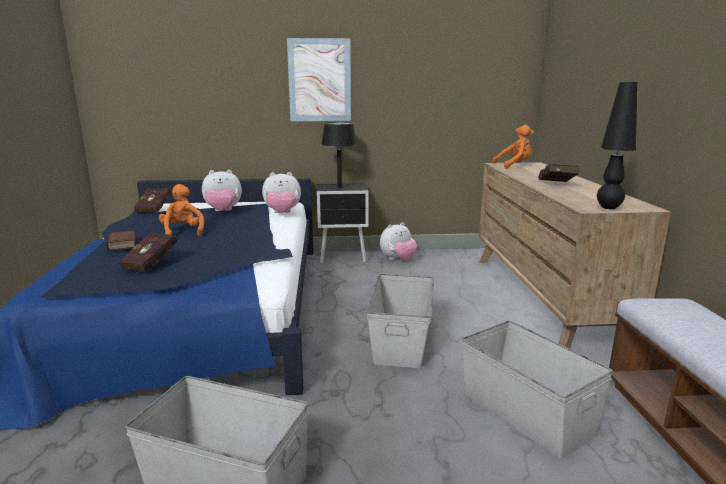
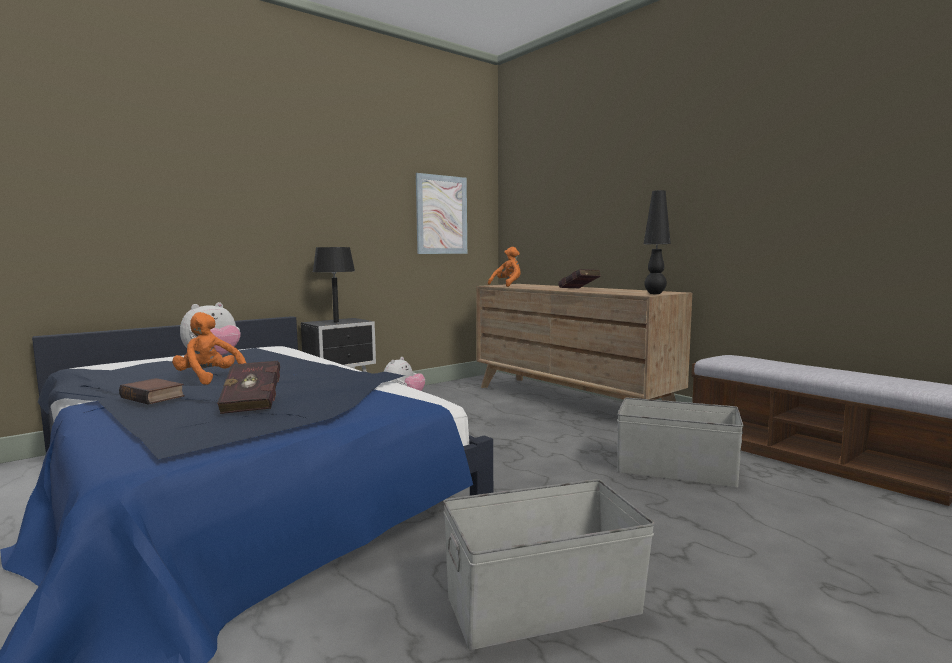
camera: 35 degrees left, 10 degrees down
(155, 209) = (100, 367): red book -> none
(282, 213) = (292, 353): plush toy -> none
(319, 80) = (299, 200): picture -> picture (441, 215)
(402, 341) = (512, 453): grey storage box -> none

